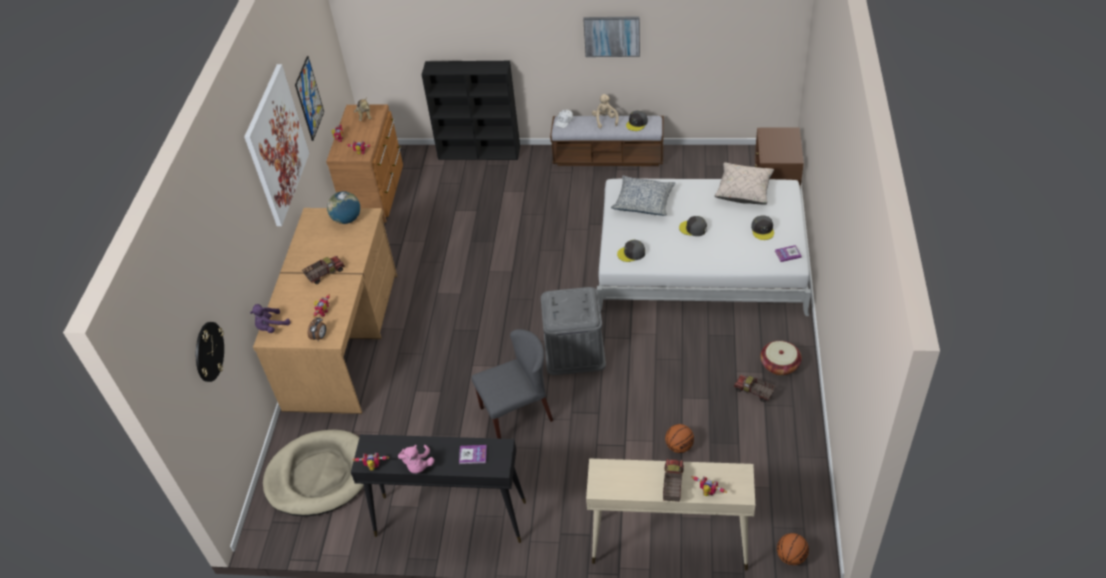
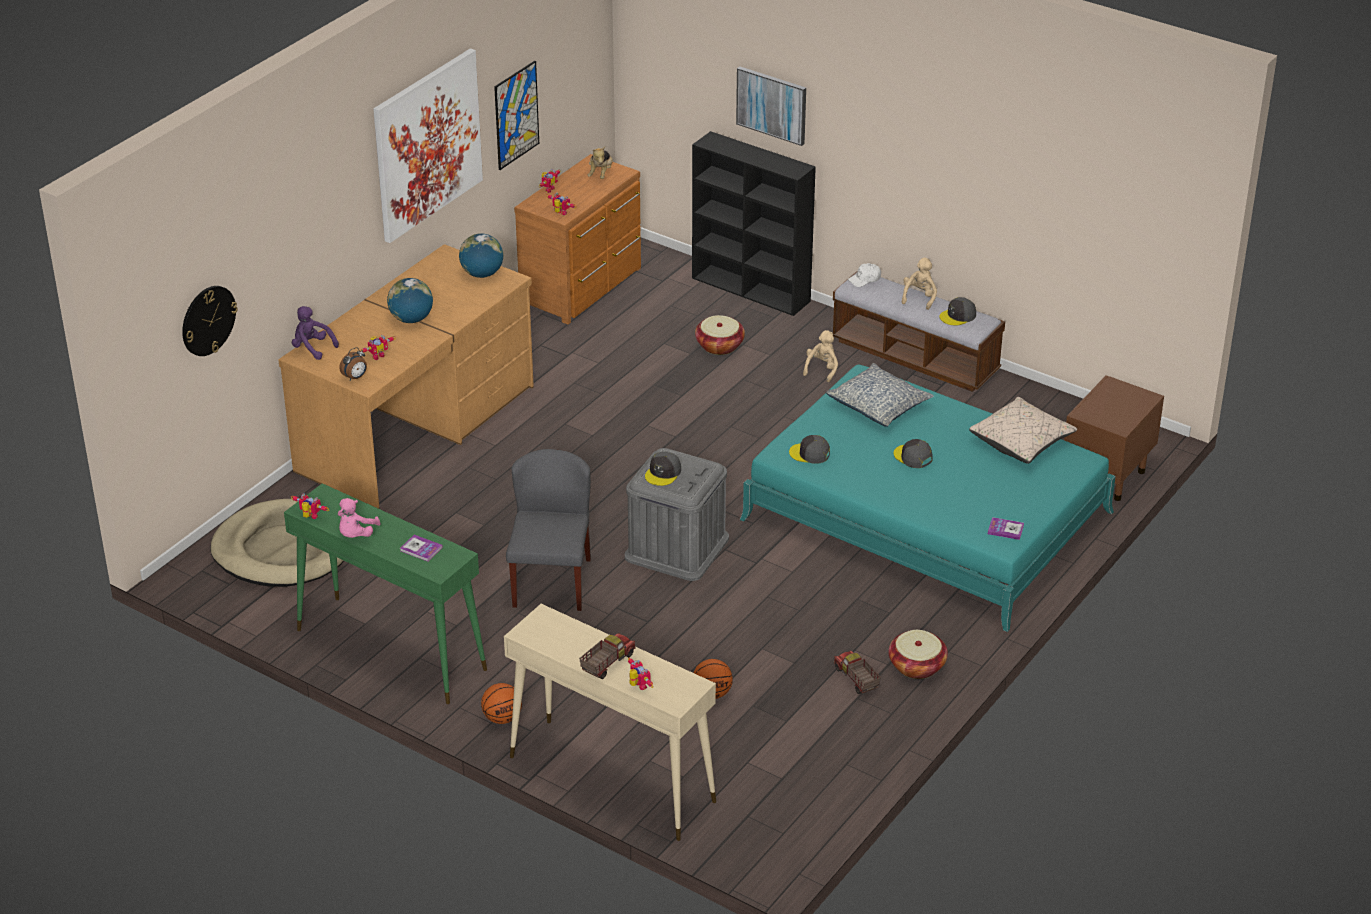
camera: 25 degrees right, 10 degrees down
(271, 327) = (312, 348): purple plush toy -> purple plush toy turned 45 degrees clockwise
(325, 274) = (411, 319): toy truck -> globe
(449, 519) = (390, 649): black console table -> green console table
(490, 198) = (719, 346): none -> basket
(516, 413) = (551, 582): grey chair -> grey chair turned 90 degrees counterclockwise
(562, 188) = (822, 369): none -> beige plush toy
(612, 36) = (951, 175): picture -> picture (772, 105)
(700, 259) = (926, 516): white bed -> turquoise bed
(762, 230) = (1000, 492): grey cap -> grey cap (663, 473)
(791, 557) = (742, 852): basketball -> basketball (502, 718)

